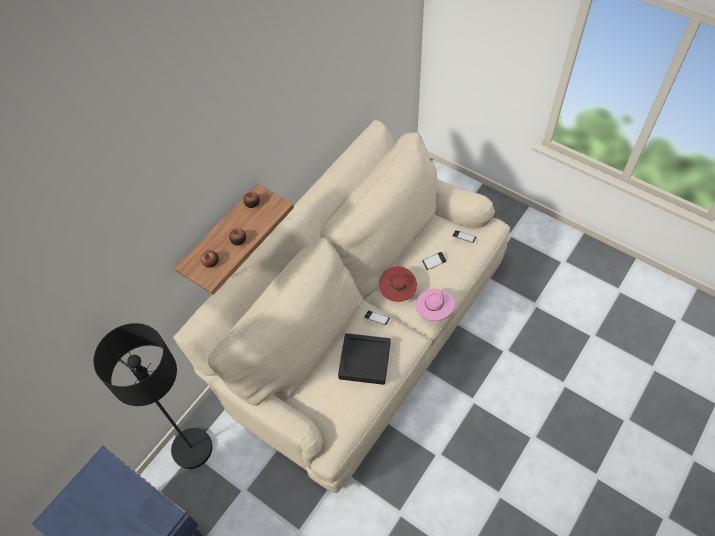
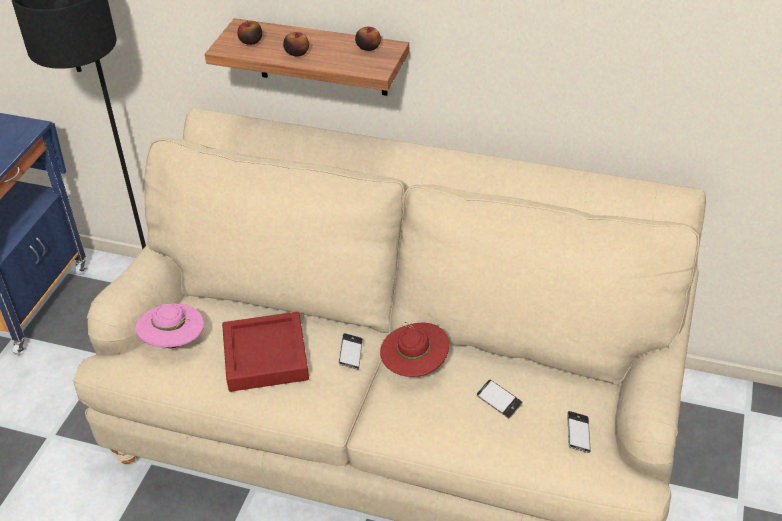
camera: 70 degrees right, 15 degrees down
(364, 361) = (266, 357): black tray -> red tray
(434, 311) = (393, 425): pink hat -> pink hat (174, 342)

